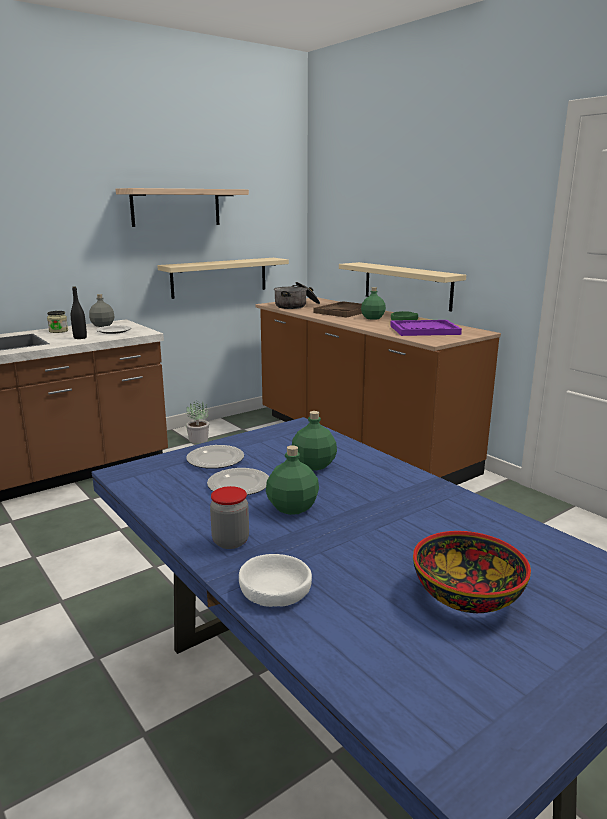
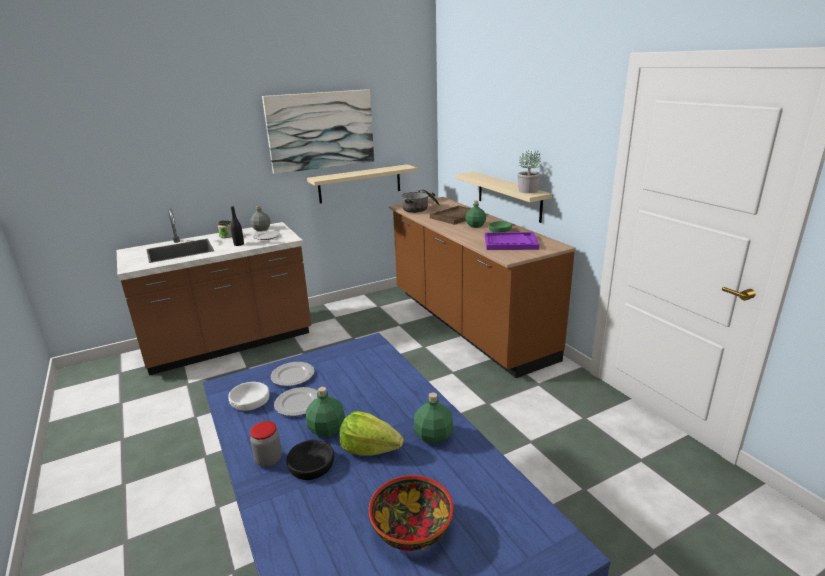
camera: 10 degrees right, 5 degrees up
(176, 207) = (321, 130): shelf -> picture
(199, 440) = (341, 315): potted plant -> potted plant (528, 191)
(275, 589) = (279, 508): white bowl -> white bowl (250, 401)
(293, 542) = (311, 464): none -> black bowl
(313, 465) = (362, 386): green bottle -> green bottle (433, 436)
(361, 523) = (369, 449): none -> lettuce

